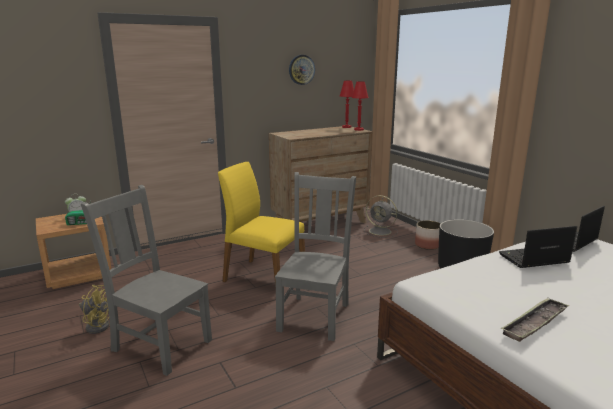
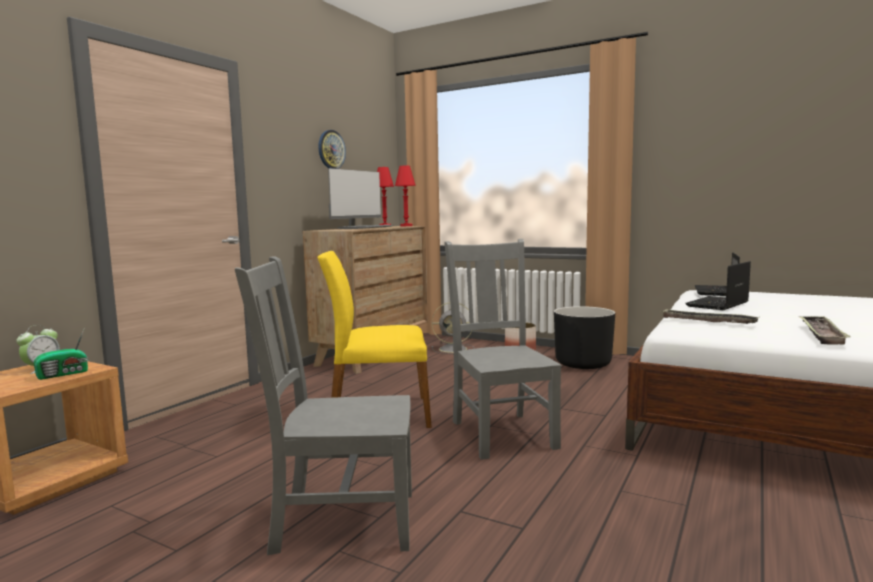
camera: 30 degrees left, 10 degrees down
(97, 325) = (189, 532): yellow fan -> none
(317, 132) = (364, 228): none -> monitor
(472, 278) = (708, 321): none -> tray

